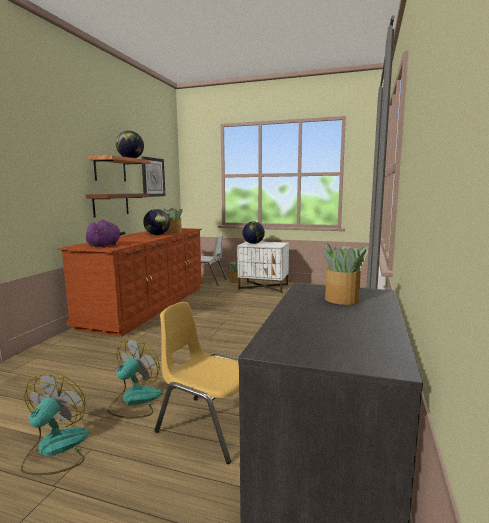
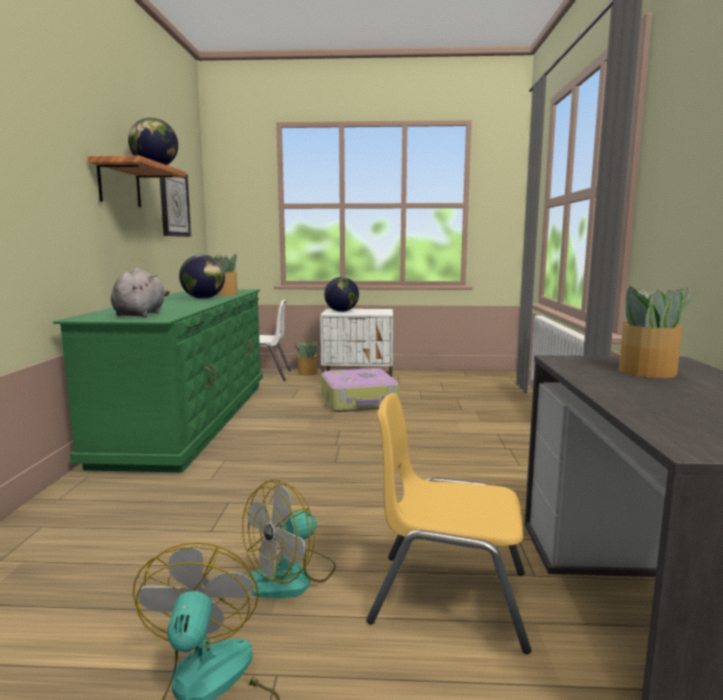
camera: 15 degrees left, 0 degrees up
(105, 245) = (140, 314): purple plush toy -> grey plush toy
(111, 204) = (122, 246): brown shelf -> none
(134, 401) = (290, 577): fan -> fan turned 150 degrees counterclockwise
(148, 306) = (191, 419): brown dresser -> green dresser
(253, 302) = (359, 401): none -> suitcase

